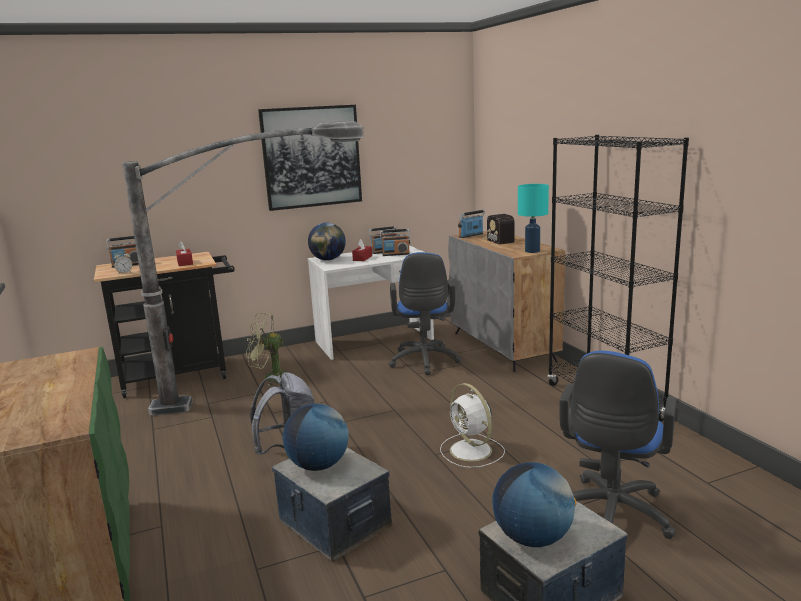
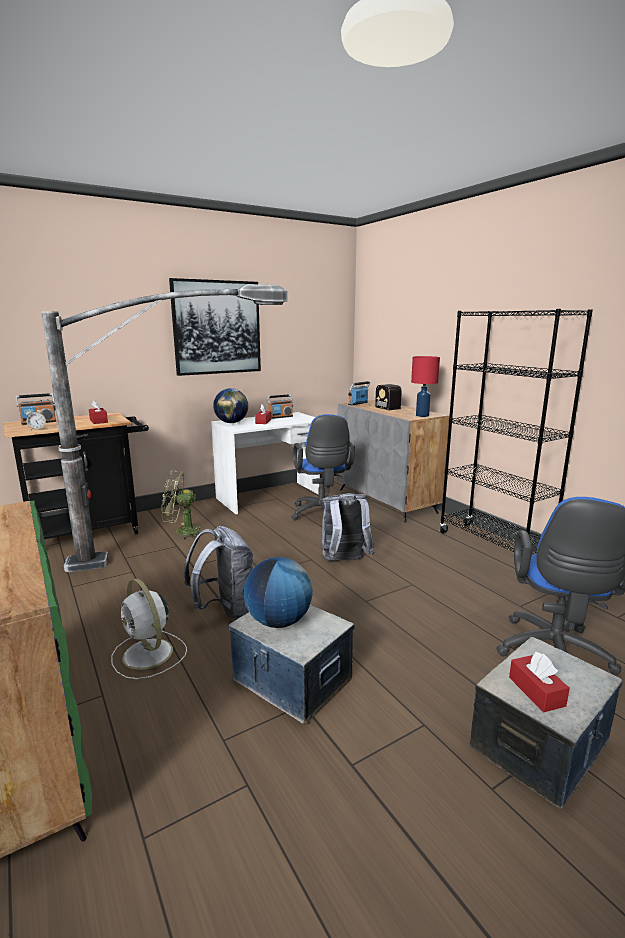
camera: 10 degrees left, 0 degrees up
(396, 254) = (292, 419): radio -> none
(429, 413) = (344, 561): none -> grey backpack
(472, 451) = (398, 596): white fan -> white fan (149, 655)
(531, 251) = (421, 415): turquoise table lamp -> red table lamp
(532, 538) = (536, 691): globe -> red tissue box

